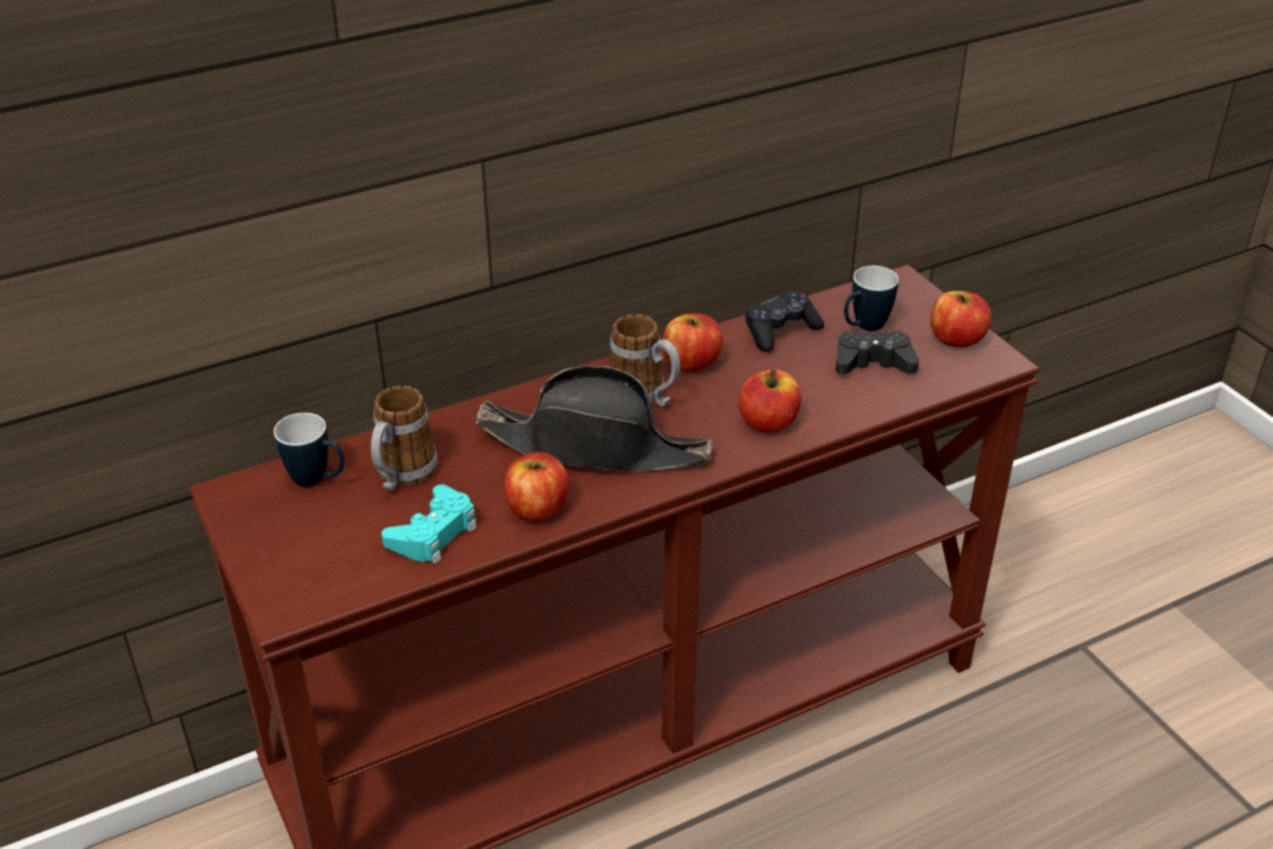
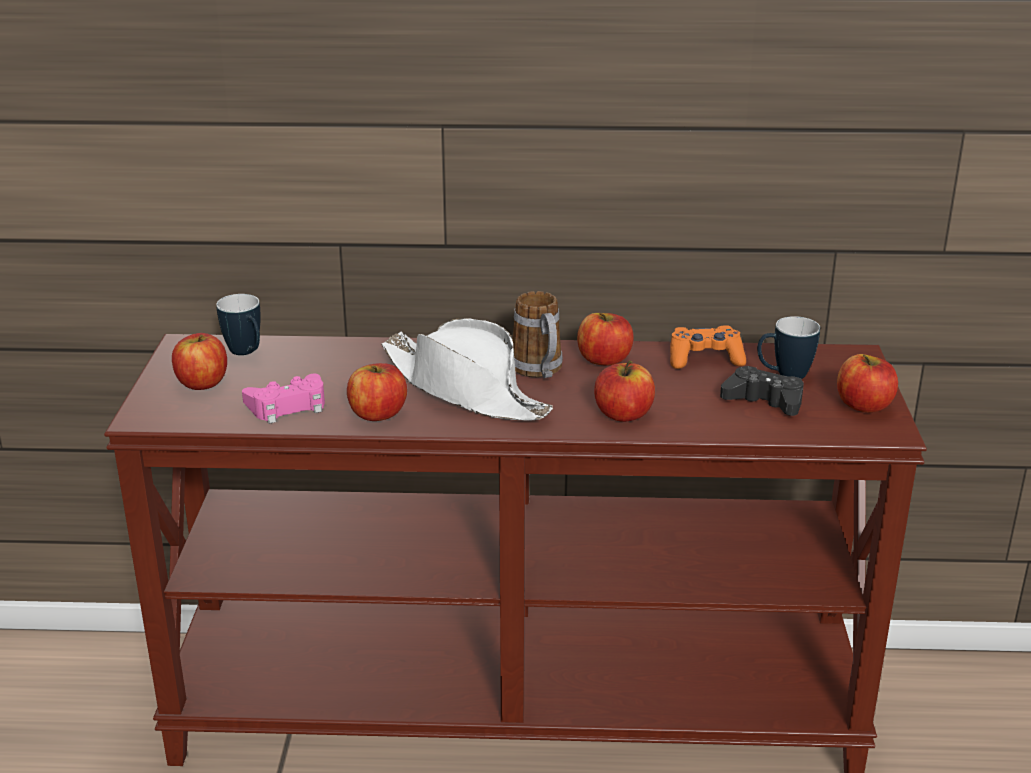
camera: 30 degrees right, 10 degrees down
(307, 538) = (202, 383): none -> apple
(401, 476) = (305, 367): mug -> none
(434, 533) = (288, 406): turquoise game controller -> pink game controller
(595, 446) = (465, 390): black hat -> white hat
(780, 331) = (705, 359): black game controller -> orange game controller

